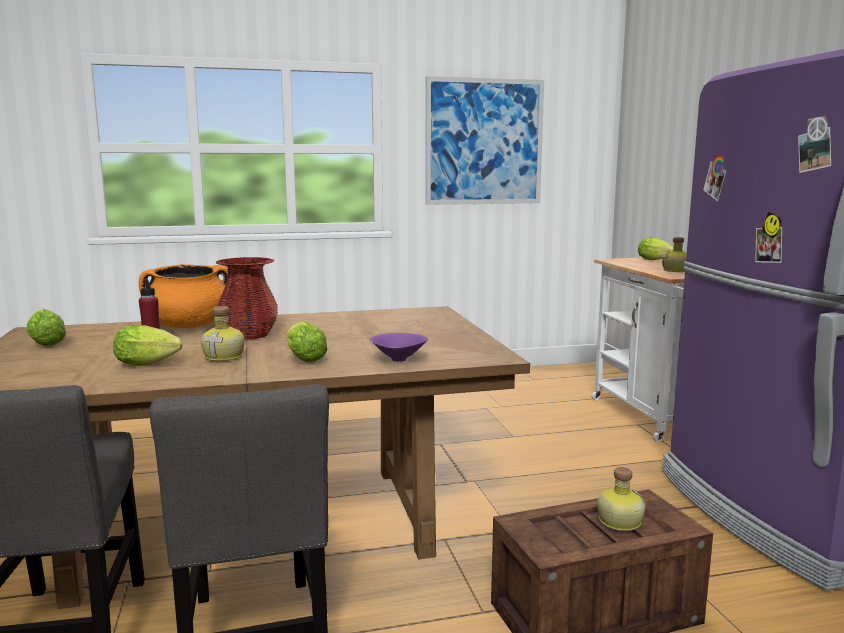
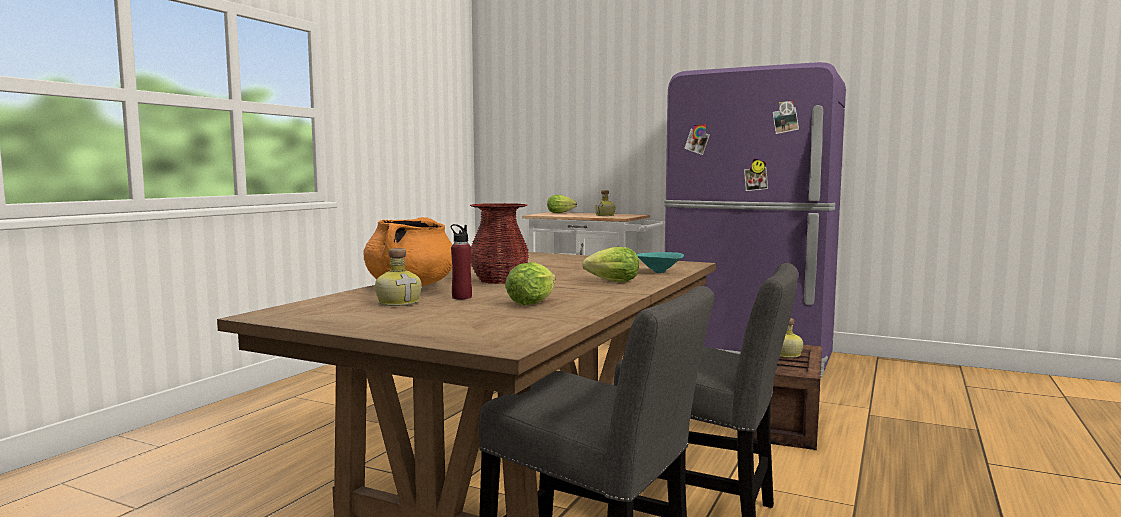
camera: 50 degrees left, 5 degrees down
(46, 343) = (352, 315): lettuce -> none
(225, 357) = (558, 290): bottle -> bottle (399, 303)
(398, 360) = (660, 272): purple bowl -> turquoise bowl
(484, 142) = (395, 113): picture -> none

